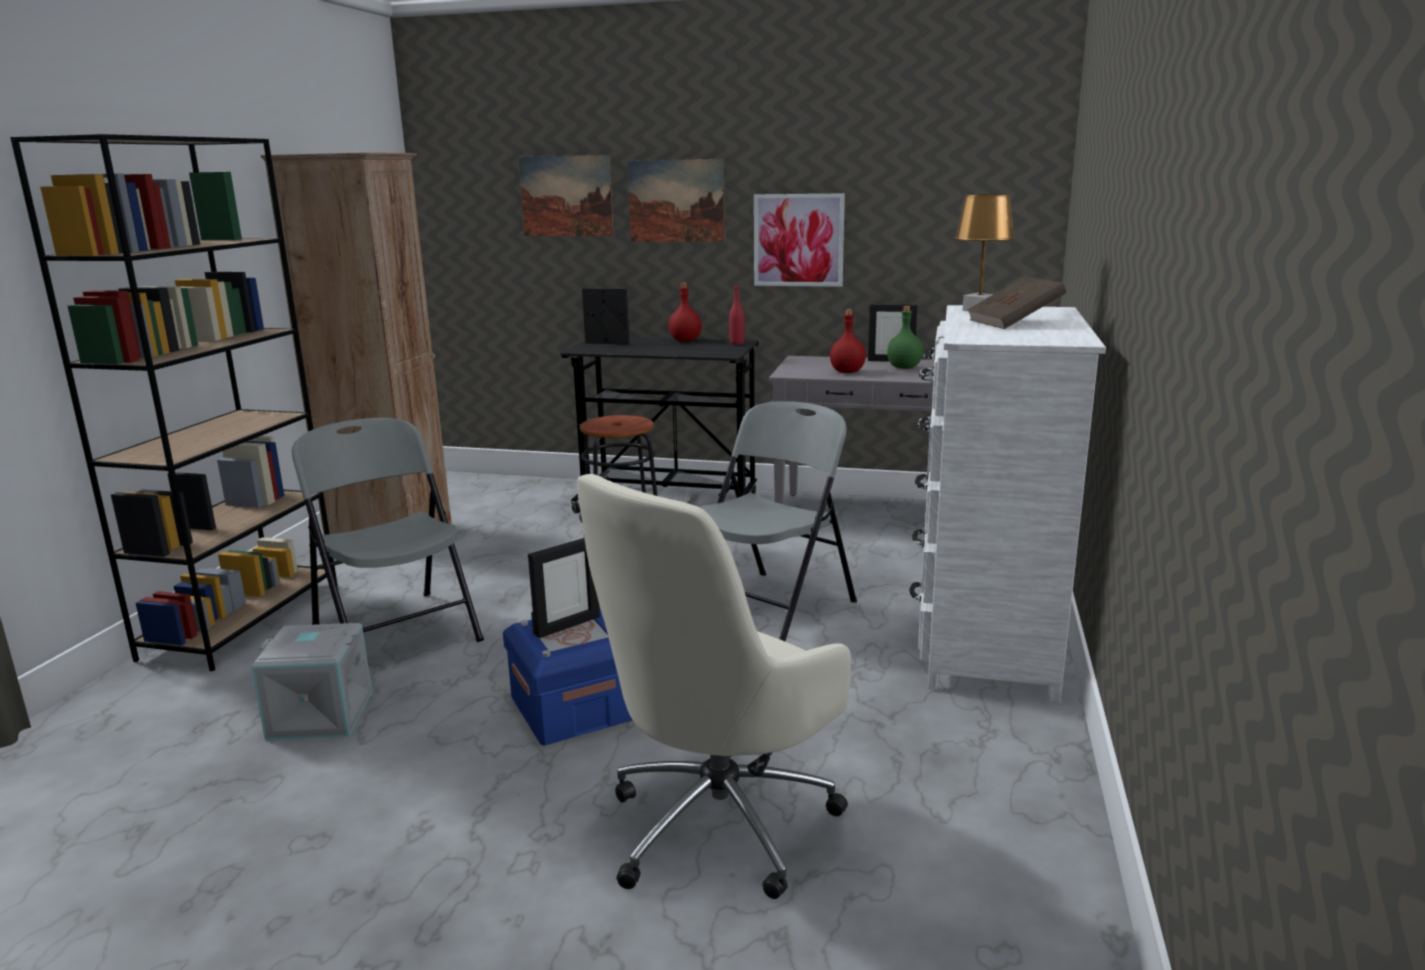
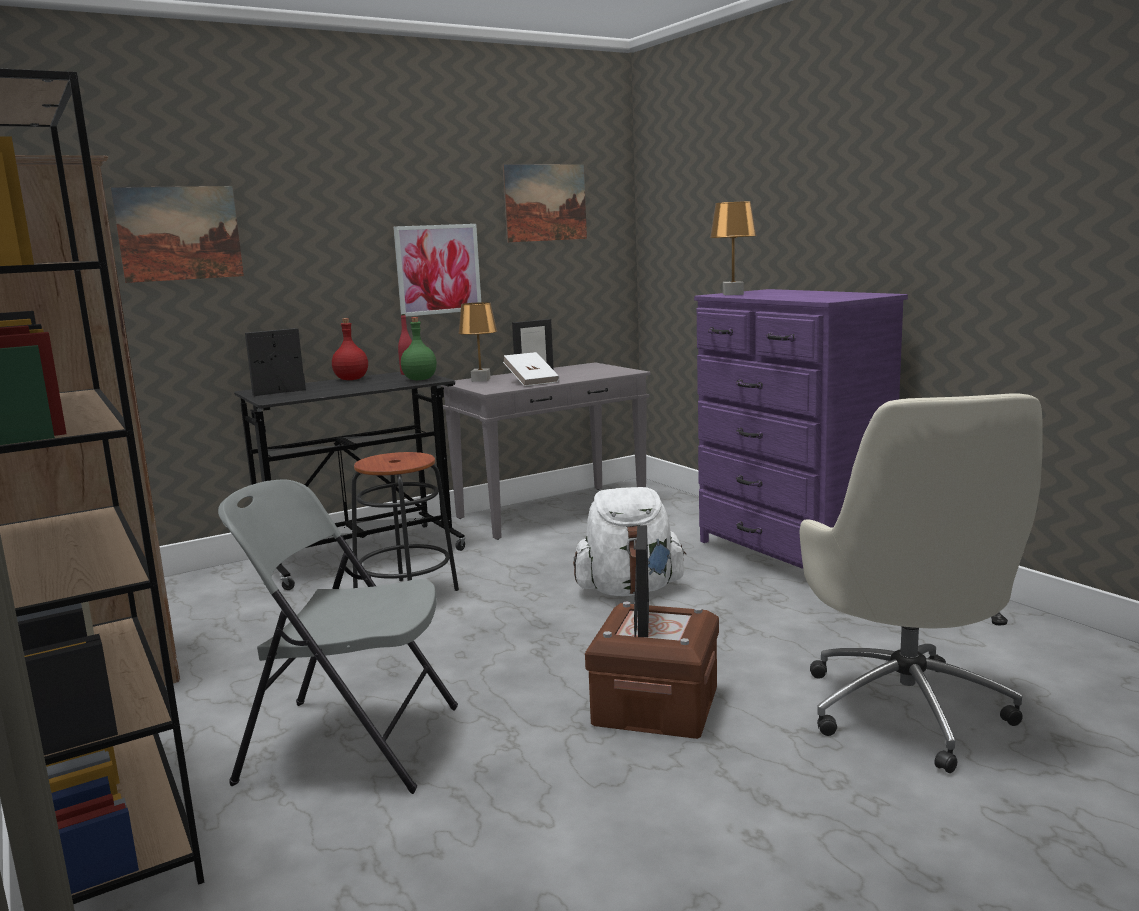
camera: 45 degrees left, 5 degrees down
(319, 716) = (452, 836): grey storage box -> none
(575, 708) = (655, 706): blue storage box -> brown storage box
(676, 201) = (313, 235): picture -> picture (545, 202)
(771, 610) = (629, 590): grey chair -> white backpack
(821, 360) = (481, 380): none -> brown table lamp
(847, 372) = (531, 382): red bottle -> white book
(903, 367) = (560, 373): green bottle -> green bottle (419, 379)
(984, 641) = (788, 555): white dresser -> purple dresser
(1014, 322) = (795, 294): brown book -> none

